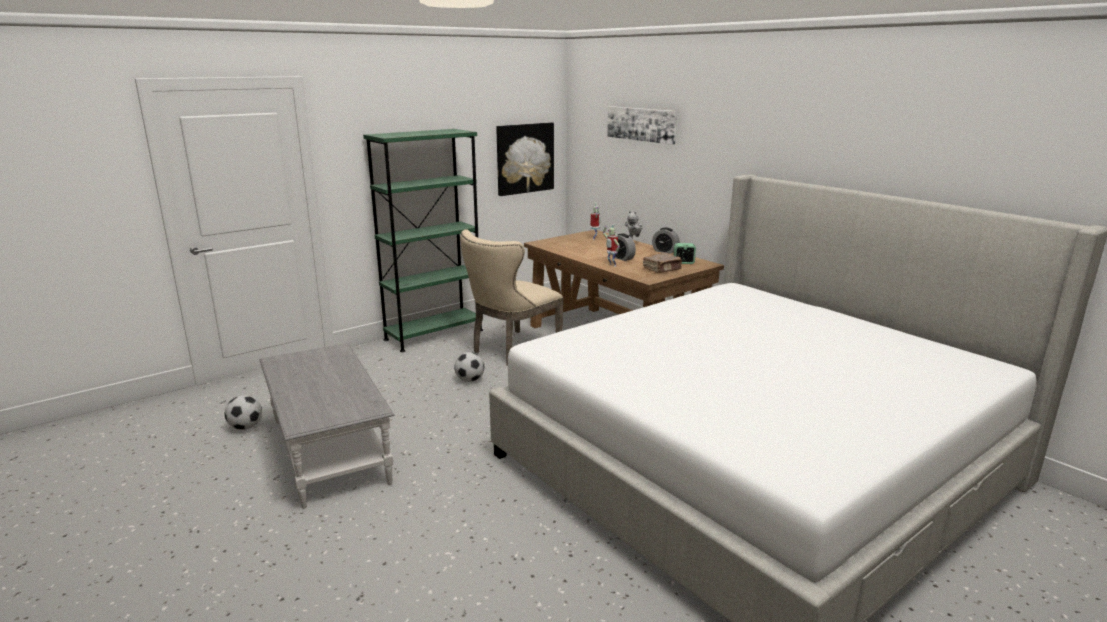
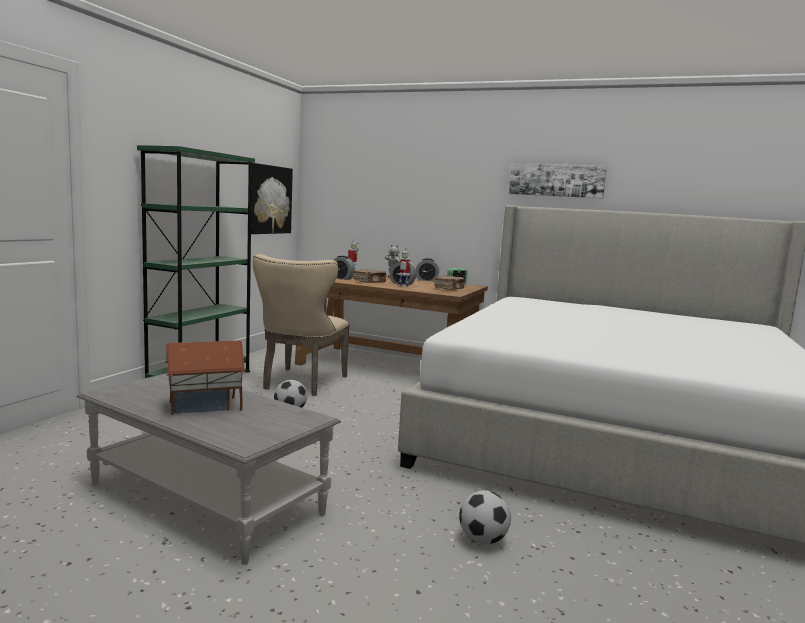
camera: 30 degrees left, 10 degrees down
(246, 427) = (50, 497): football -> football (482, 540)
(318, 384) = (205, 406): none -> toy house
(571, 246) = (342, 278): none -> alarm clock
(591, 253) = (370, 282): none -> brown book
(641, 124) = (392, 169): picture -> picture (556, 180)

